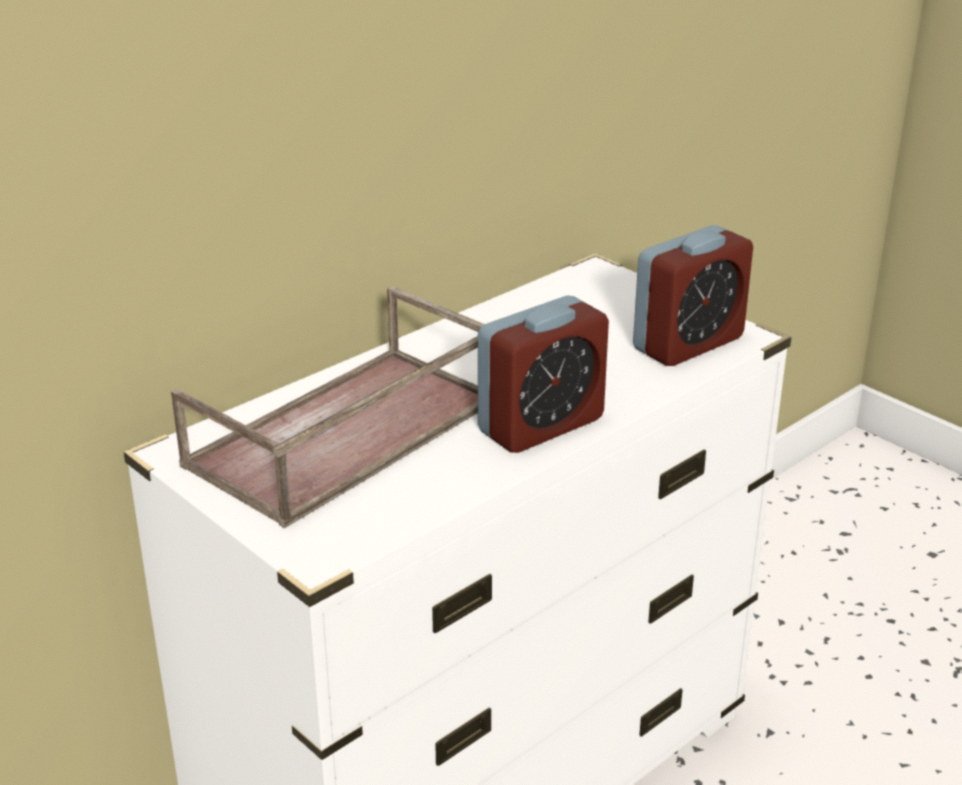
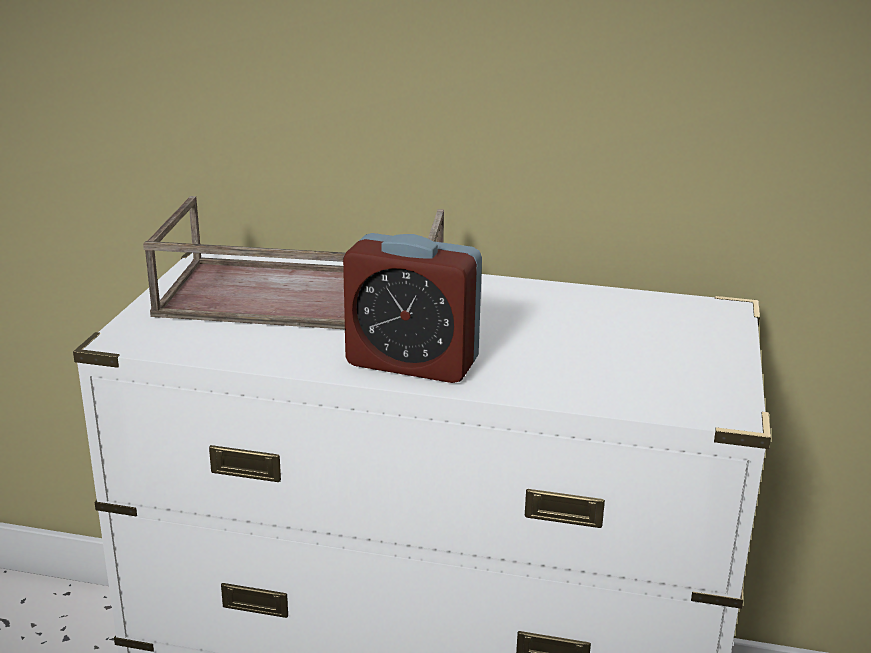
camera: 55 degrees right, 5 degrees down
(688, 343) = (660, 387): alarm clock -> none

